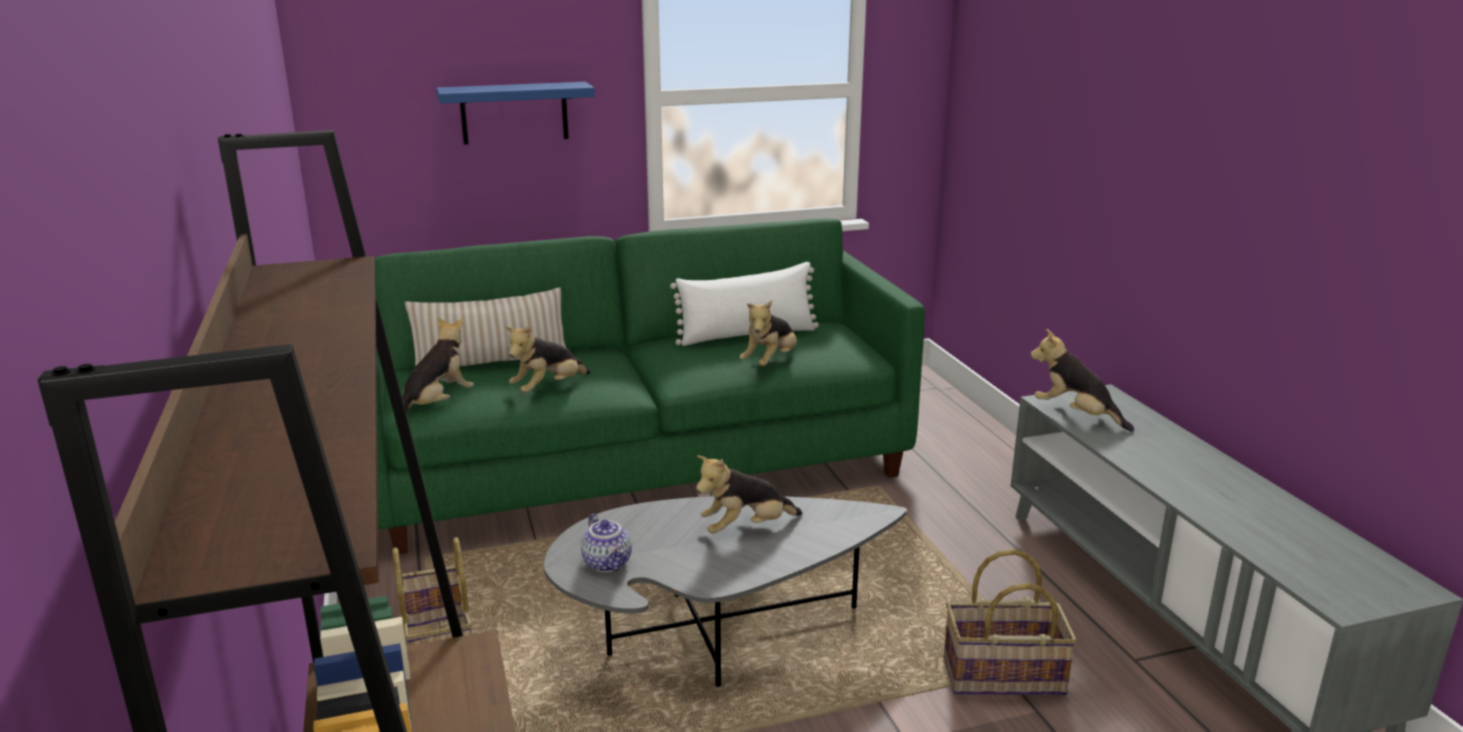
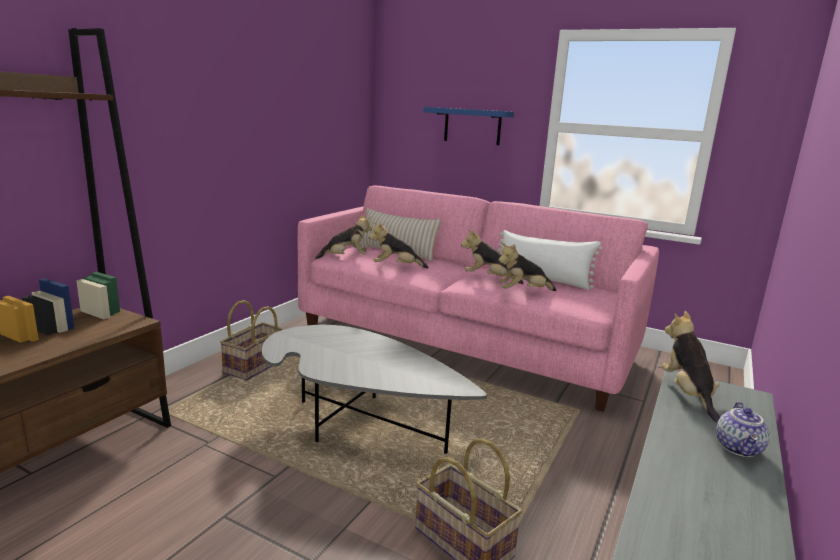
camera: 45 degrees right, 5 degrees down
(608, 563) = (299, 342): teapot -> teapot (739, 449)
(639, 464) = (464, 341): green sofa -> pink sofa
(745, 528) = (383, 360): plush toy -> plush toy (489, 279)

